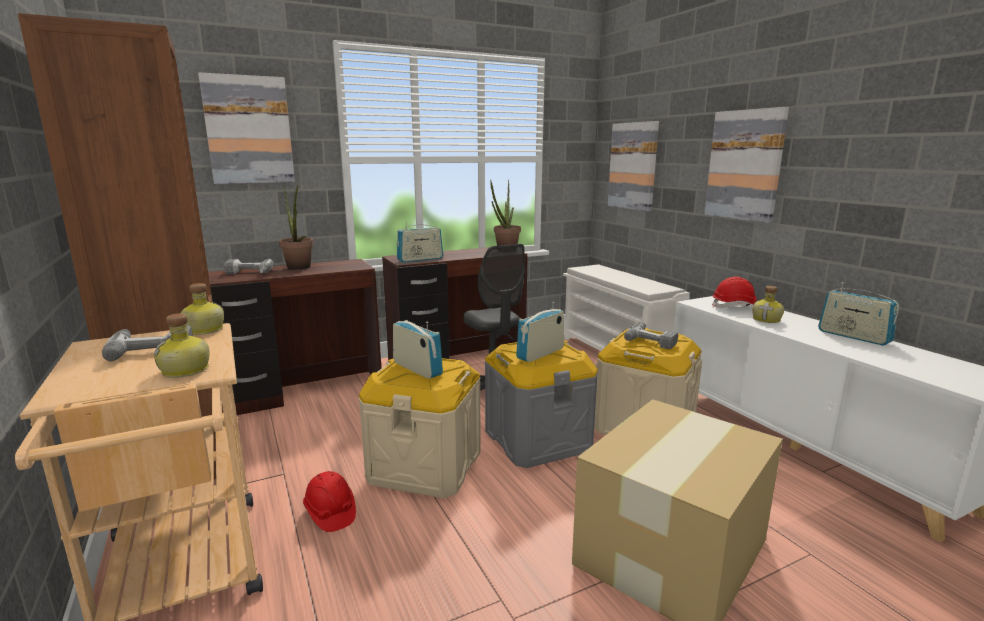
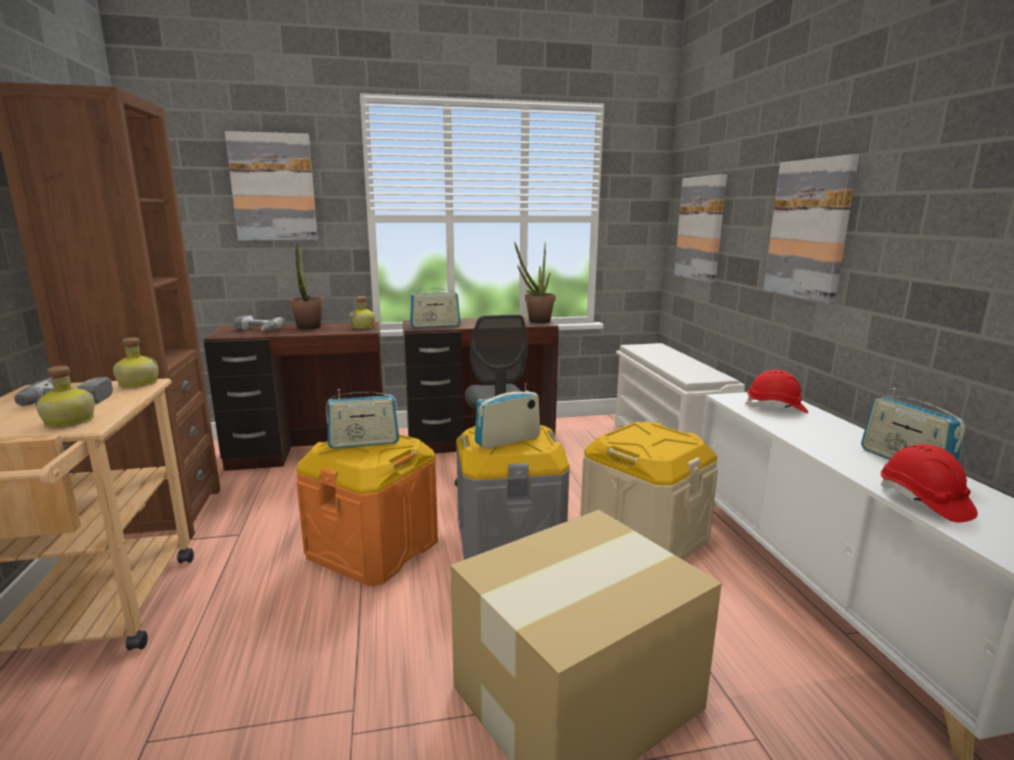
camera: 15 degrees right, 0 degrees up
(330, 513) = (253, 582): red hard hat -> red hard hat (923, 501)
(417, 368) = (364, 443): radio -> radio turned 105 degrees clockwise
(425, 466) = (373, 548): beige storage box -> orange storage box
(653, 340) = (654, 438): power drill -> none
(767, 320) = (802, 428): bottle -> bottle (363, 327)

